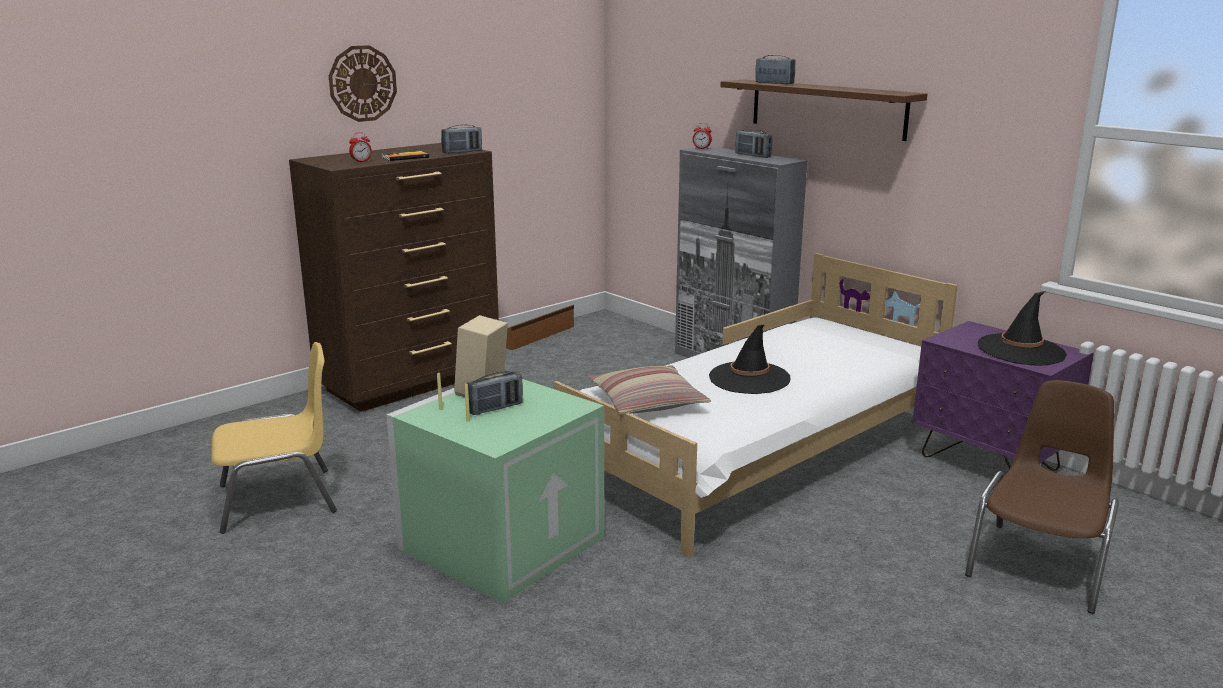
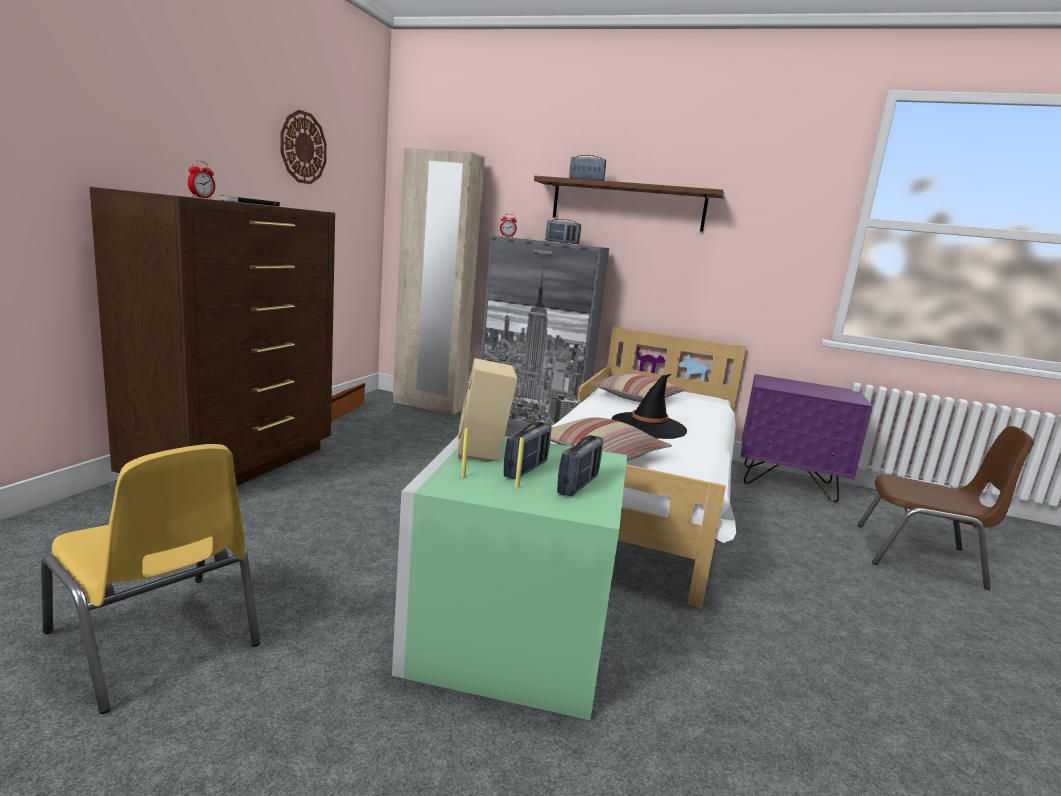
camera: 30 degrees left, 5 degrees down
(279, 499) = (156, 640): yellow chair -> yellow chair turned 90 degrees clockwise
(362, 83) = (179, 116): wall clock -> wall clock (303, 147)
(462, 152) = (306, 209): radio -> radio (578, 485)
(640, 332) = (428, 405): none -> beige wardrobe
(796, 343) = (636, 398): none -> pillow
(1021, 350) = (823, 391): black hat -> none
(1040, 565) = (920, 556): brown chair -> brown chair turned 105 degrees clockwise

